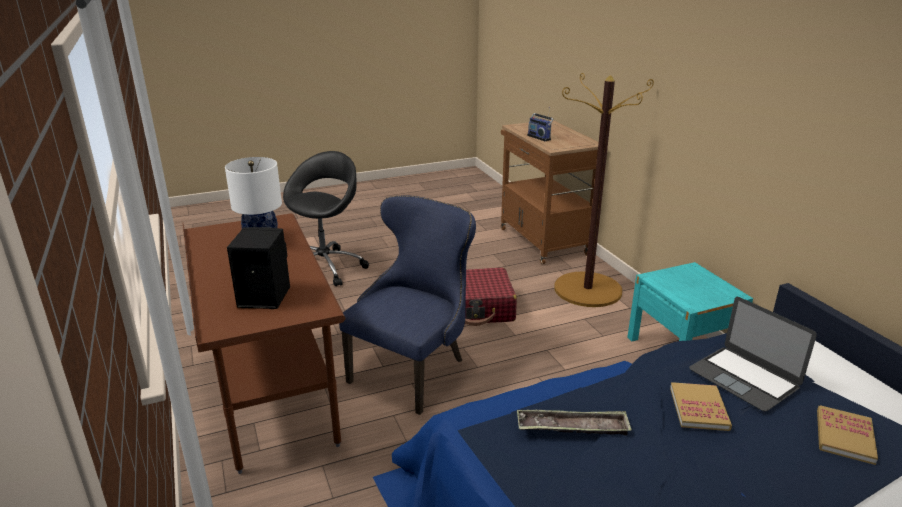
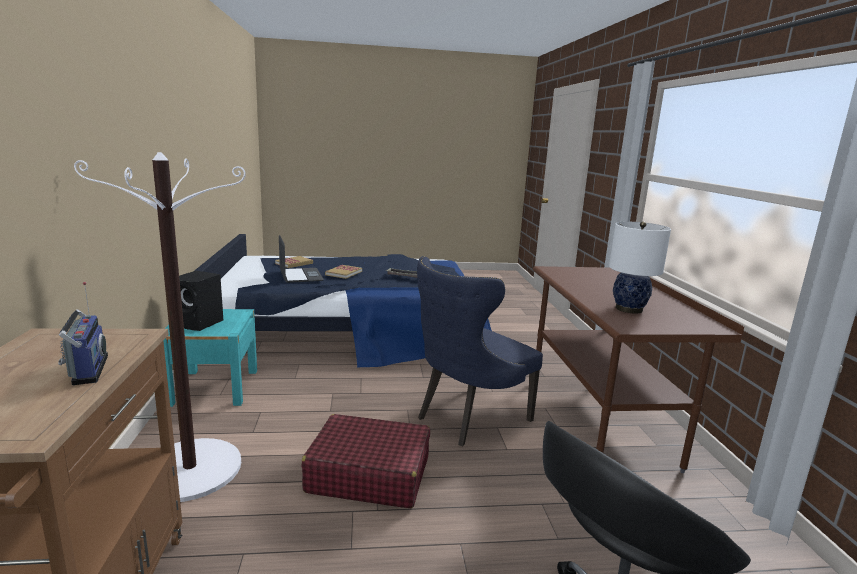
camera: 165 degrees left, 10 degrees down
(262, 297) = (595, 278): black speaker -> black speaker (200, 324)
(588, 290) = (189, 469): brown clothes rack -> white clothes rack

